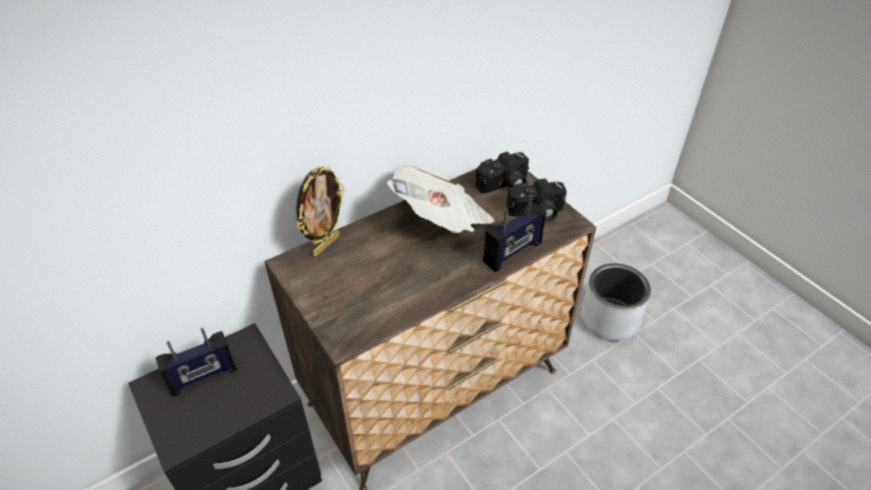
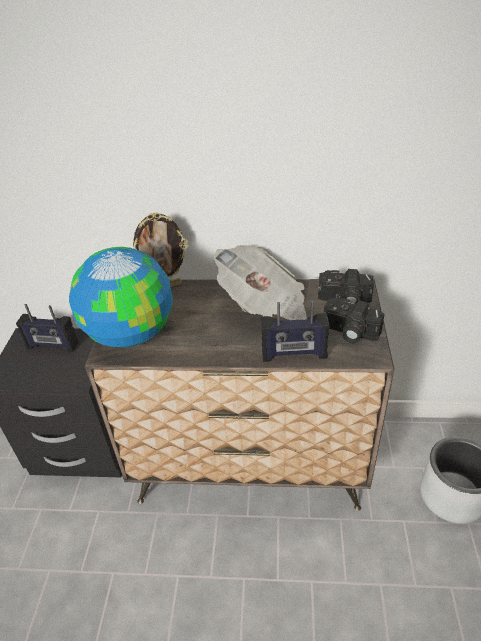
camera: 40 degrees right, 5 degrees down
(345, 310) = (130, 334): none -> globe

